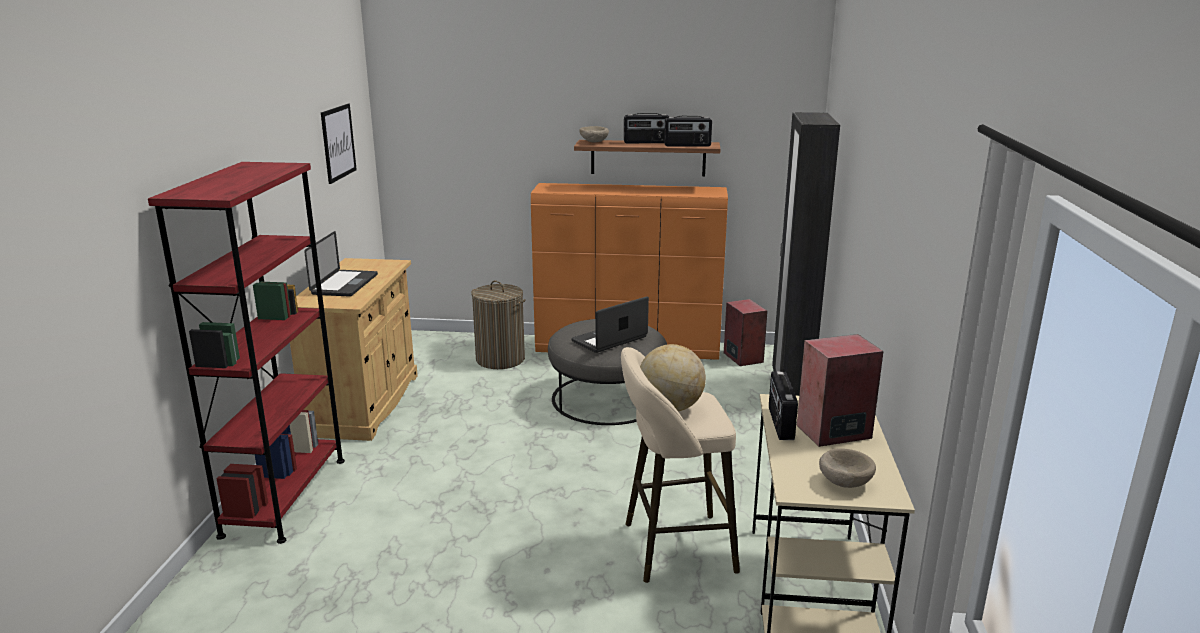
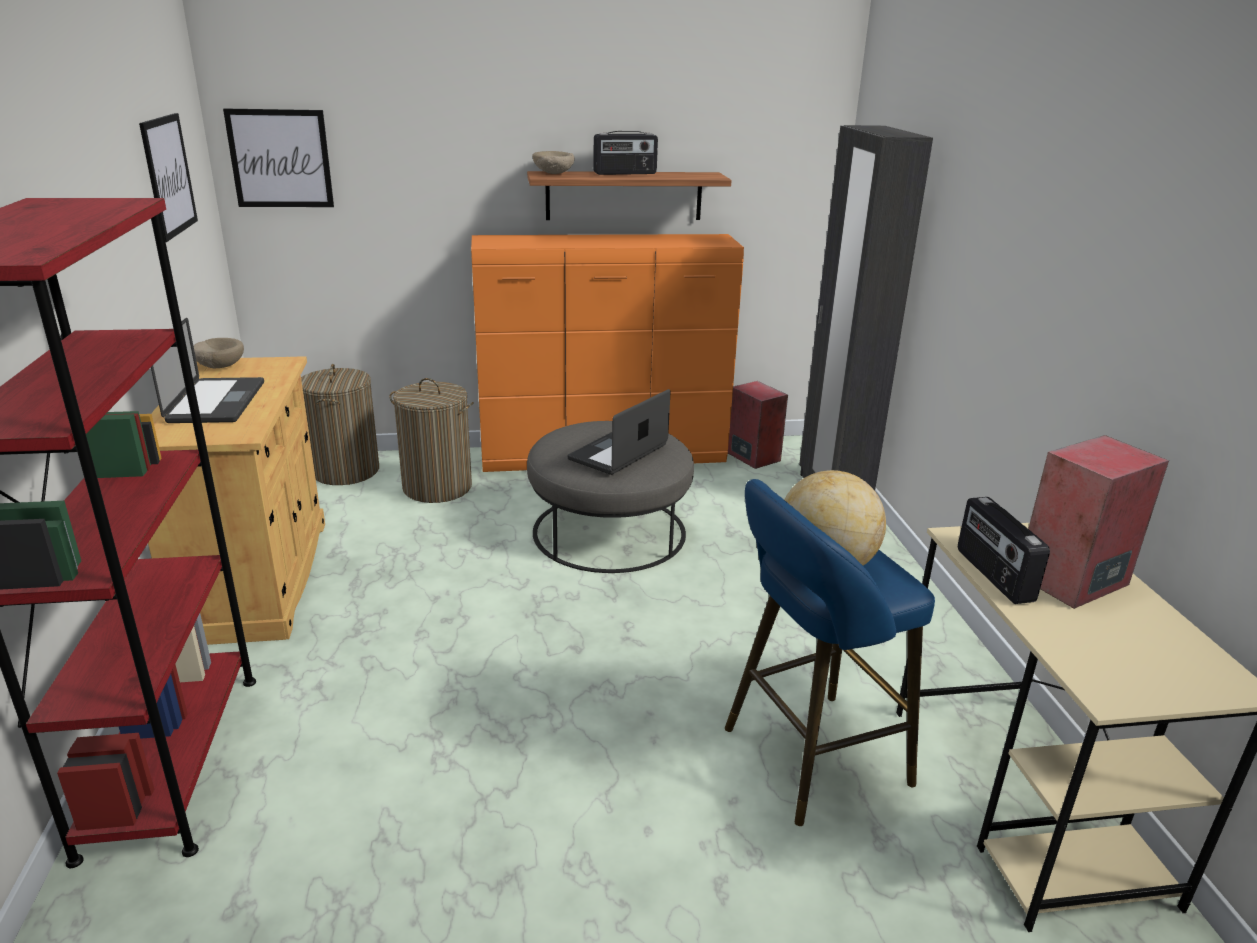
camera: 15 degrees left, 5 degrees up
(415, 129) = (280, 159): none -> picture
(443, 343) = (345, 470): none -> laundry basket
(672, 548) = (807, 759): beige stool -> blue stool
(687, 145) = (684, 176): radio -> none
(844, 482) = (1158, 668): beige bowl -> beige bowl (219, 366)

